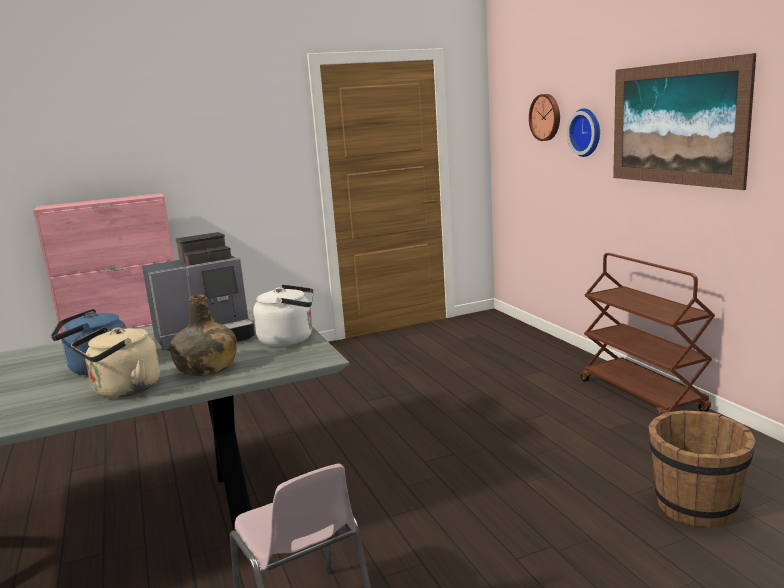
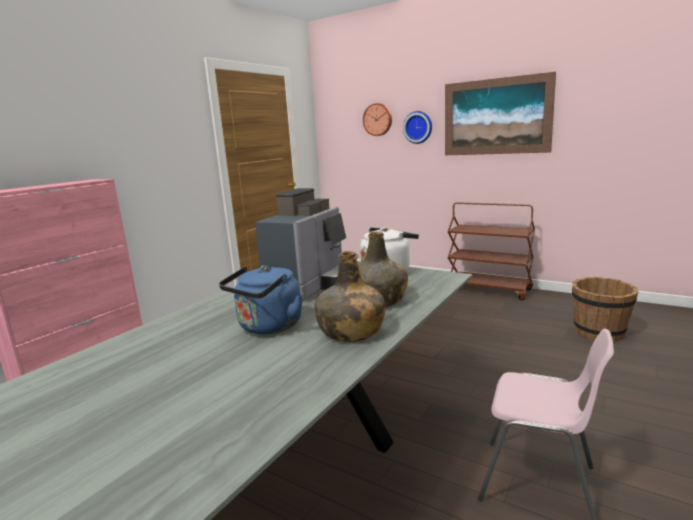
camera: 35 degrees left, 0 degrees up
(123, 390) = (350, 332): beige kettle -> green bottle

